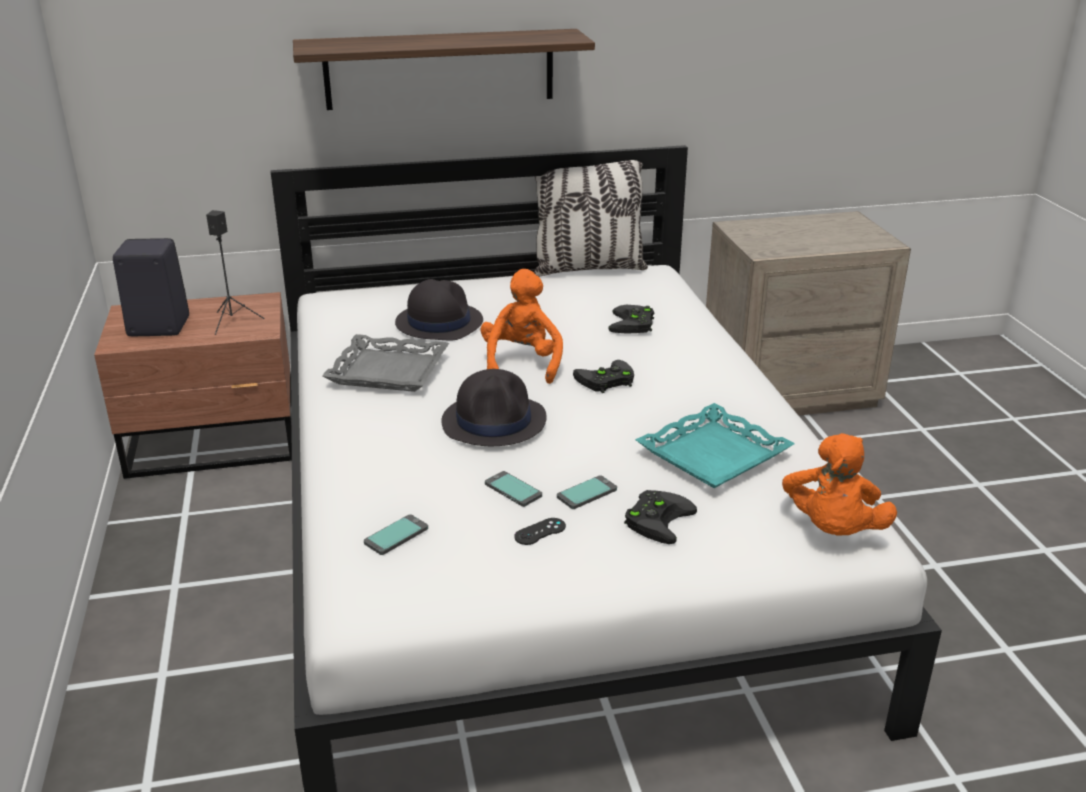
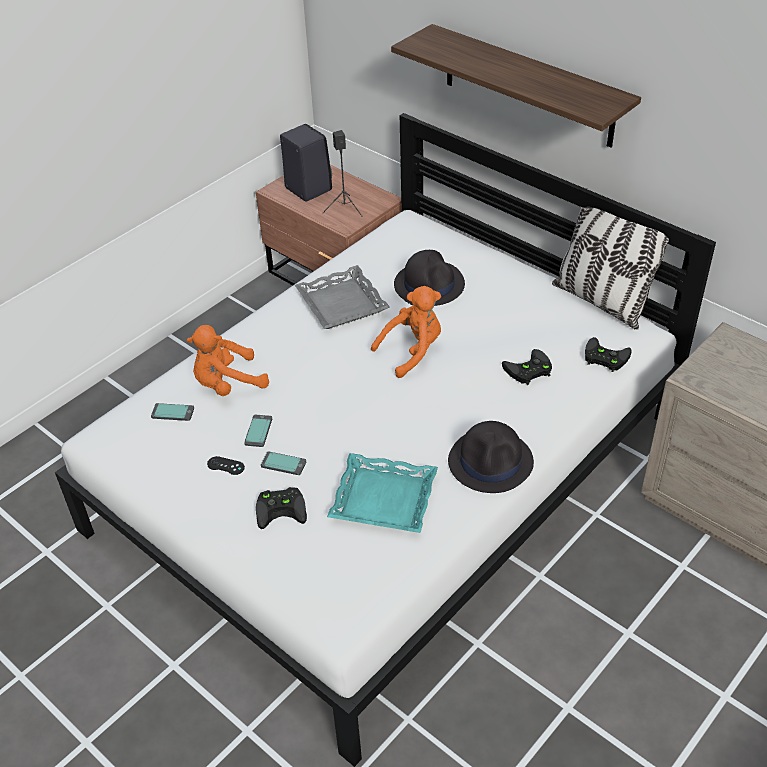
camera: 55 degrees right, 15 degrees up
(494, 421) = (326, 381): black hat -> black hat (491, 462)
(605, 381) = (428, 400): black game controller -> black game controller (604, 357)
(832, 530) = (341, 599): orange plush toy -> orange plush toy (227, 384)

